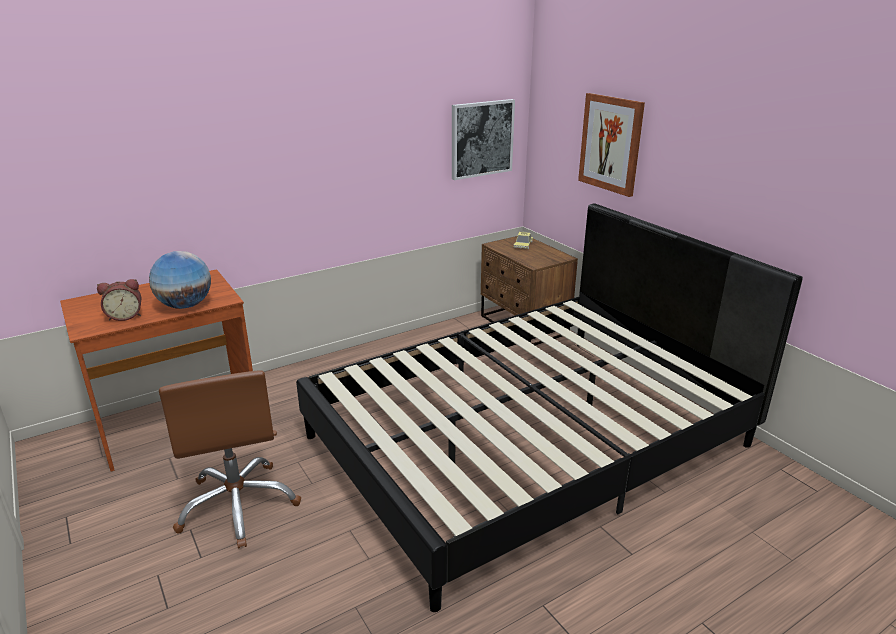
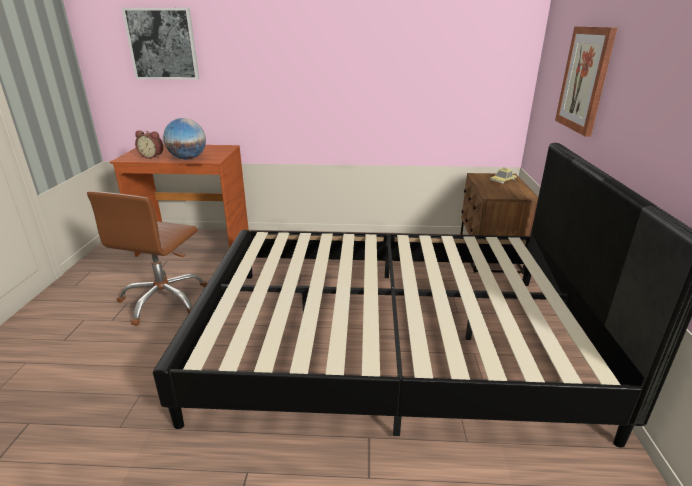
camera: 35 degrees right, 0 degrees up
(481, 138) = (482, 76): picture -> picture (162, 44)

